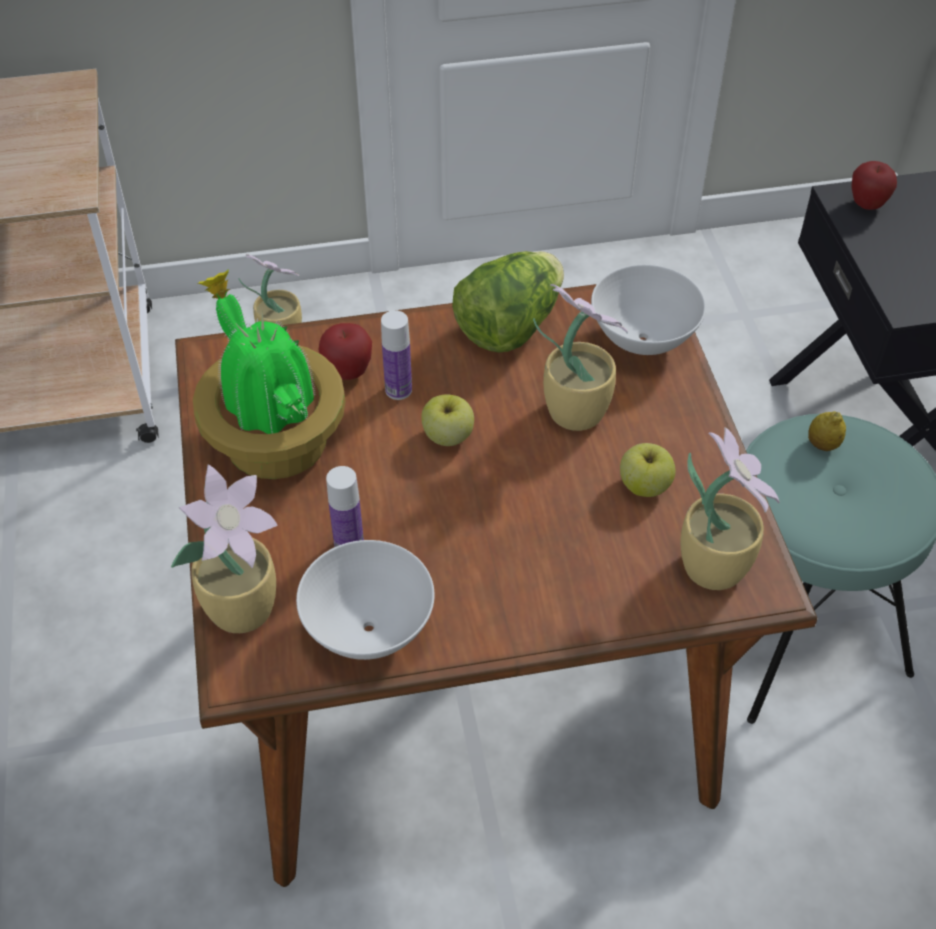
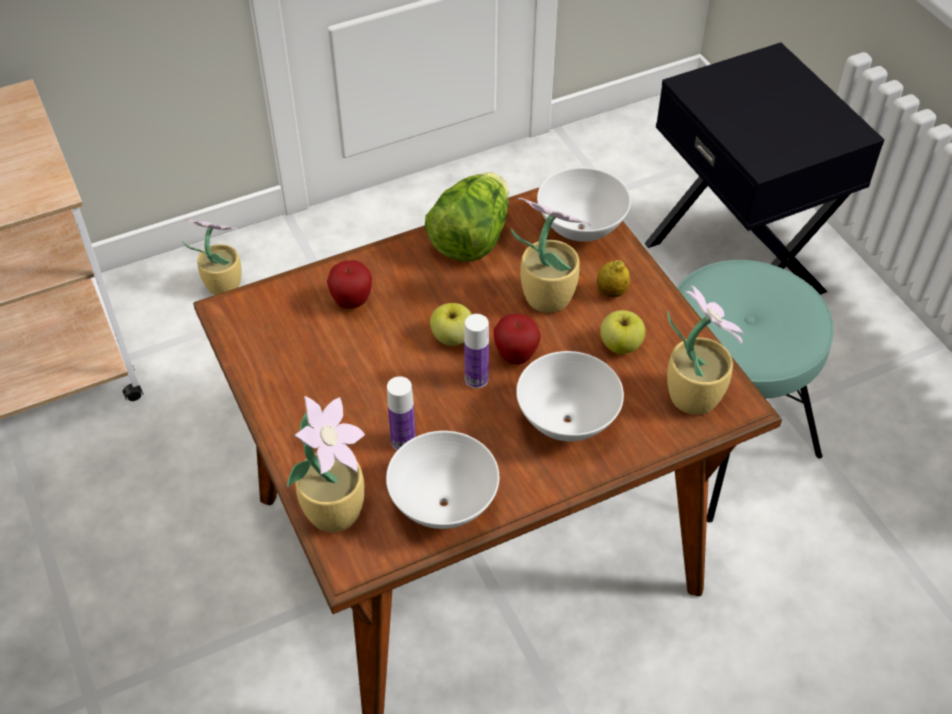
camera: 15 degrees left, 0 degrees up
(273, 440) = (310, 369): potted plant -> none
(398, 390) = (399, 308): bottle -> bottle (476, 379)
(549, 565) = (567, 422): none -> white bowl
(822, 445) = (728, 286): lemon -> lemon (611, 292)
(867, 205) = (709, 87): apple -> apple (516, 356)

